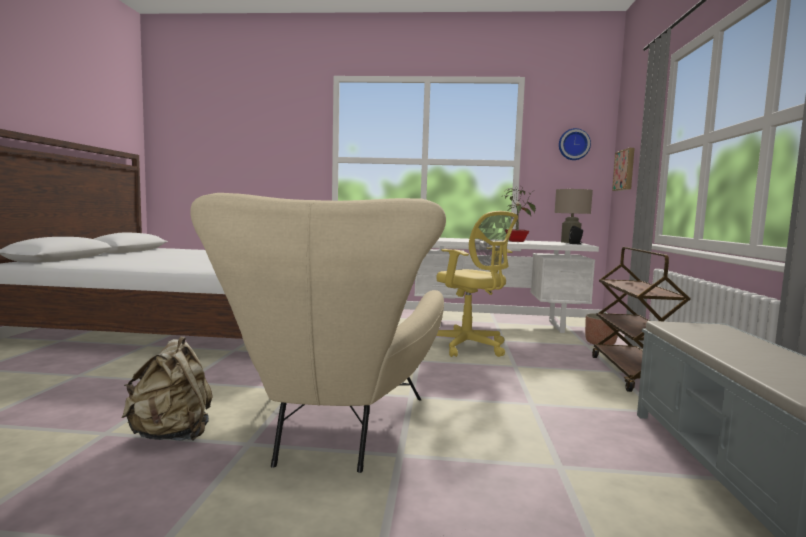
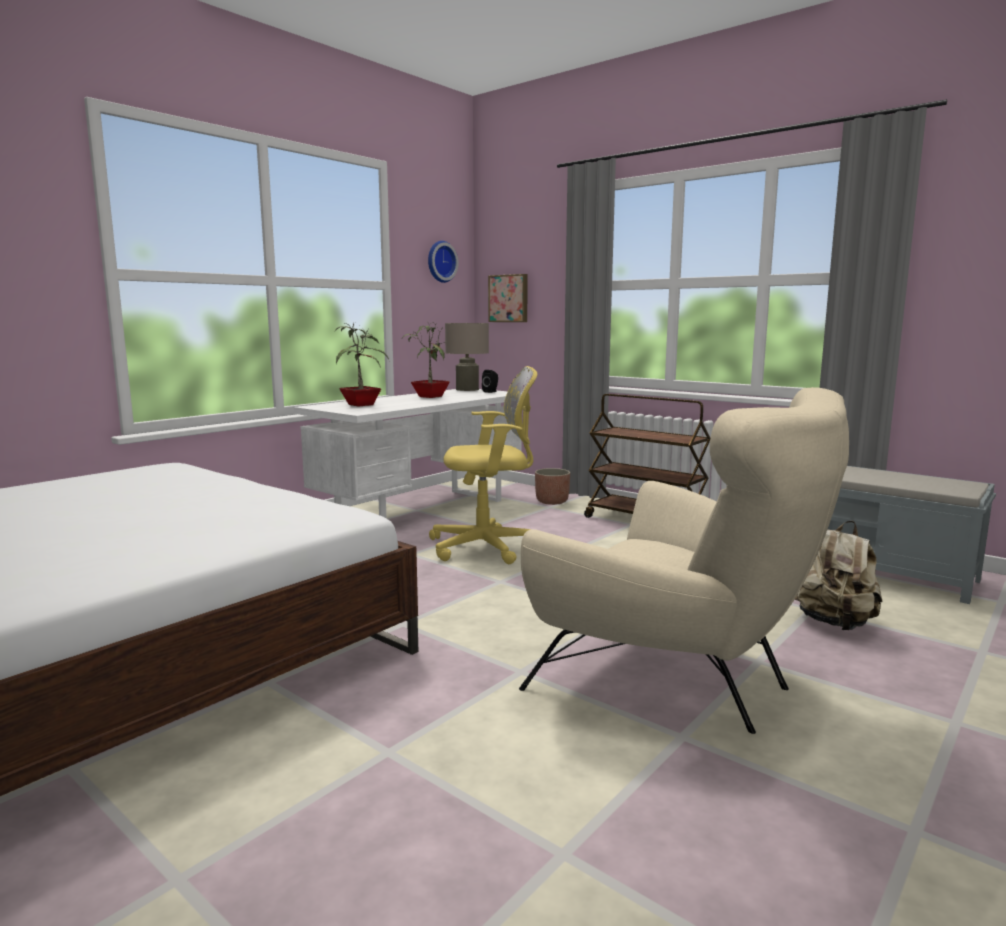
camera: 55 degrees left, 5 degrees up
(172, 435) = (615, 789): beige backpack -> beige backpack (835, 623)
(452, 239) = (362, 405): none -> potted plant

